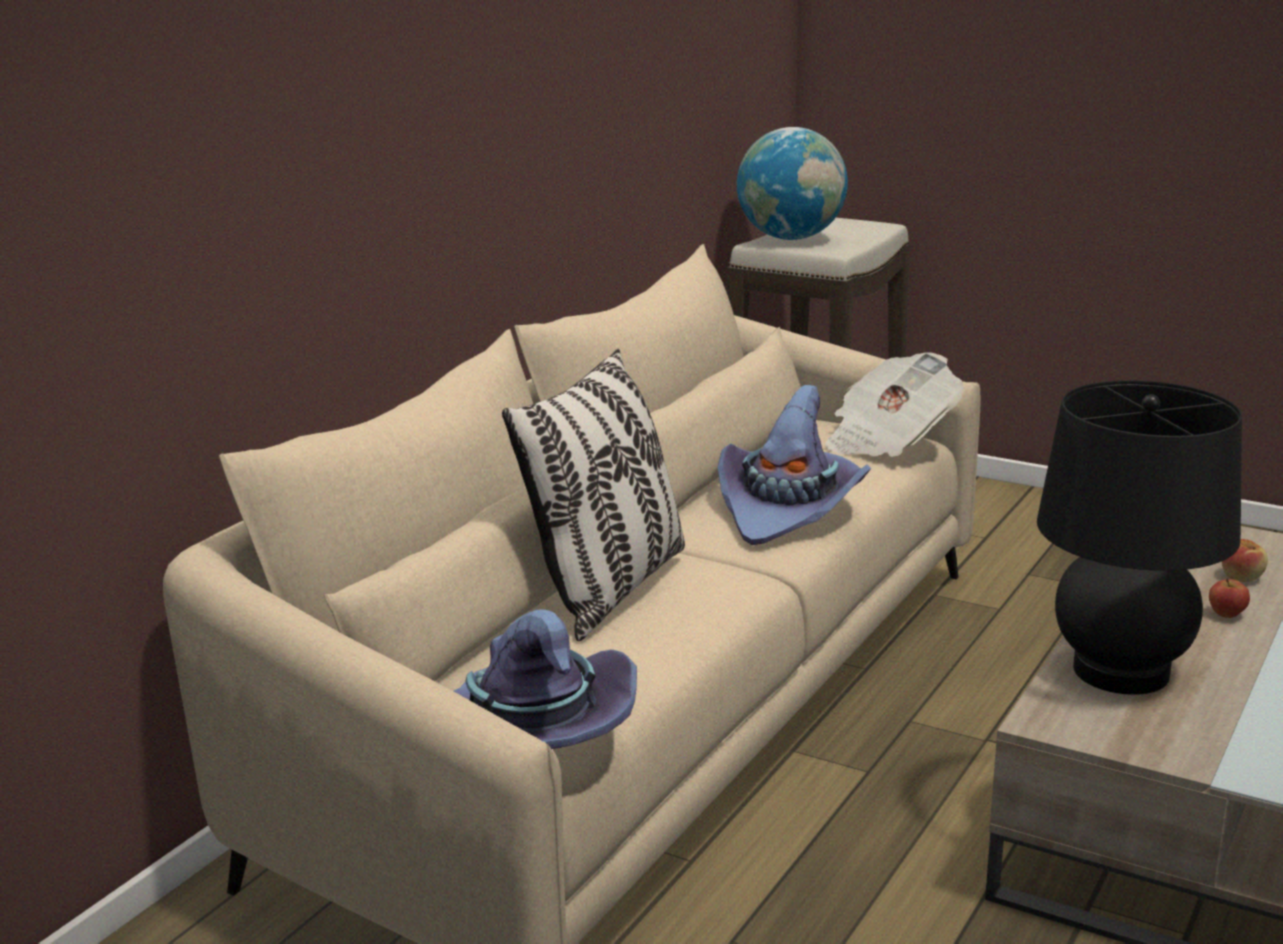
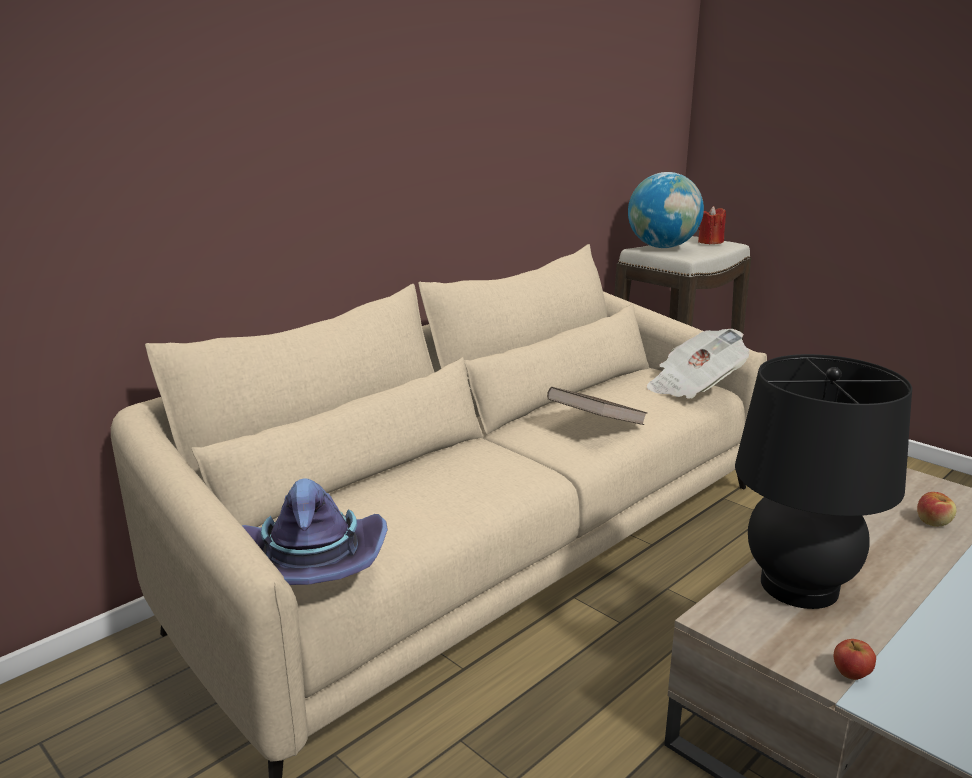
camera: 15 degrees right, 0 degrees up
(608, 589) = (437, 467): pillow -> none
(789, 509) = (596, 427): purple hat -> brown book
(851, 225) = (710, 242): none -> red candle
(1227, 614) = (909, 551): apple -> apple (851, 674)

